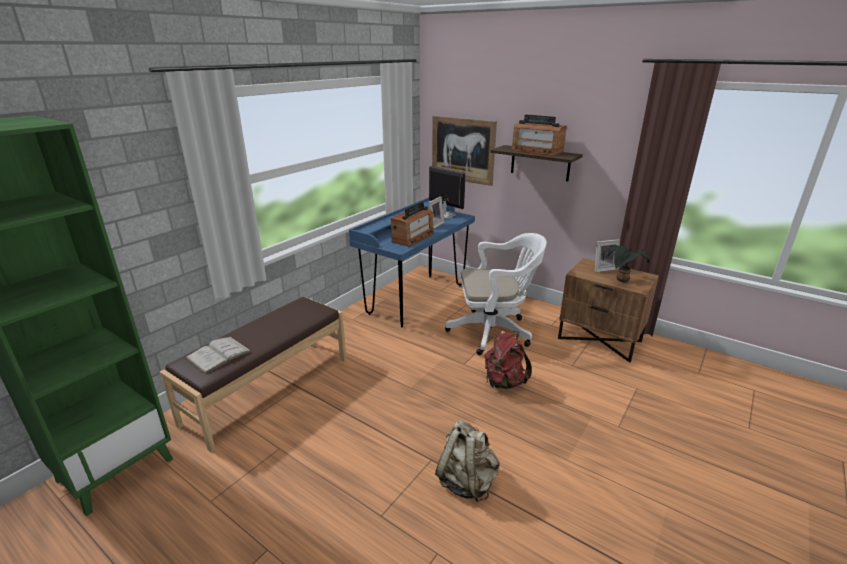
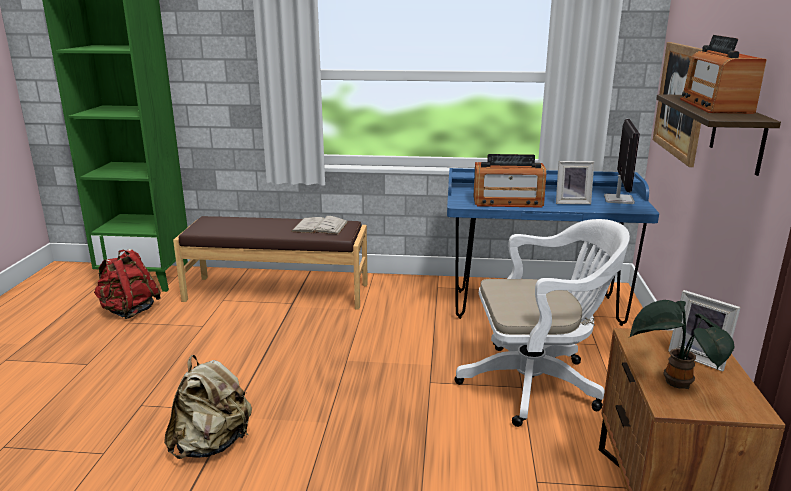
camera: 60 degrees right, 5 degrees down
(218, 355) = (227, 225): white book -> white book (320, 227)
(494, 332) = (537, 384): white office chair -> white office chair turned 60 degrees counterclockwise
(504, 382) = (421, 424): red backpack -> red backpack (129, 311)

